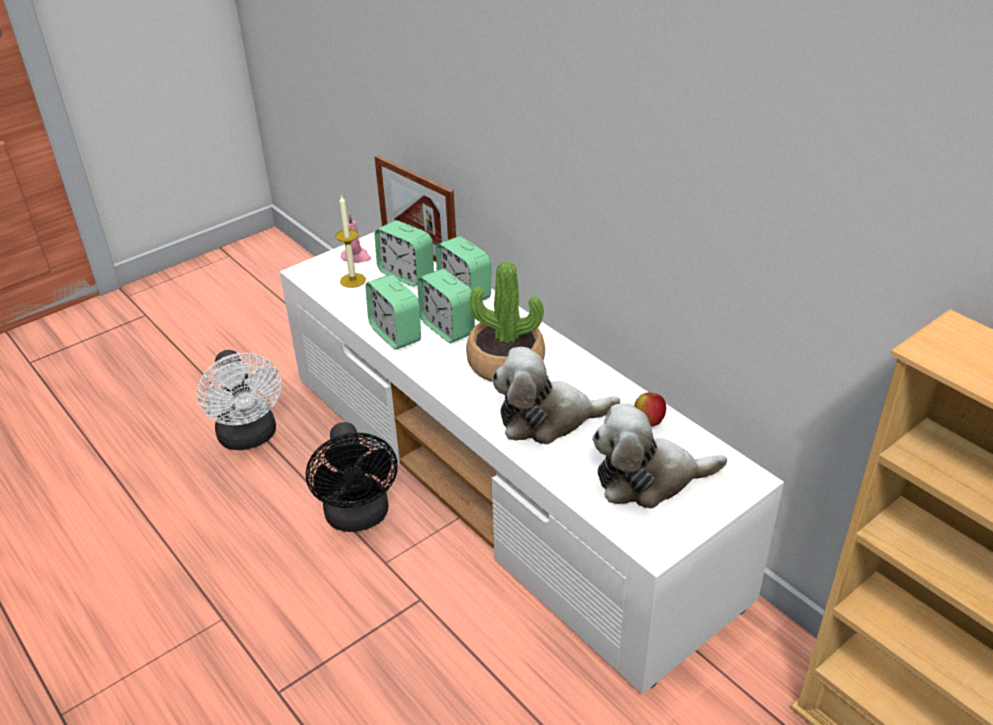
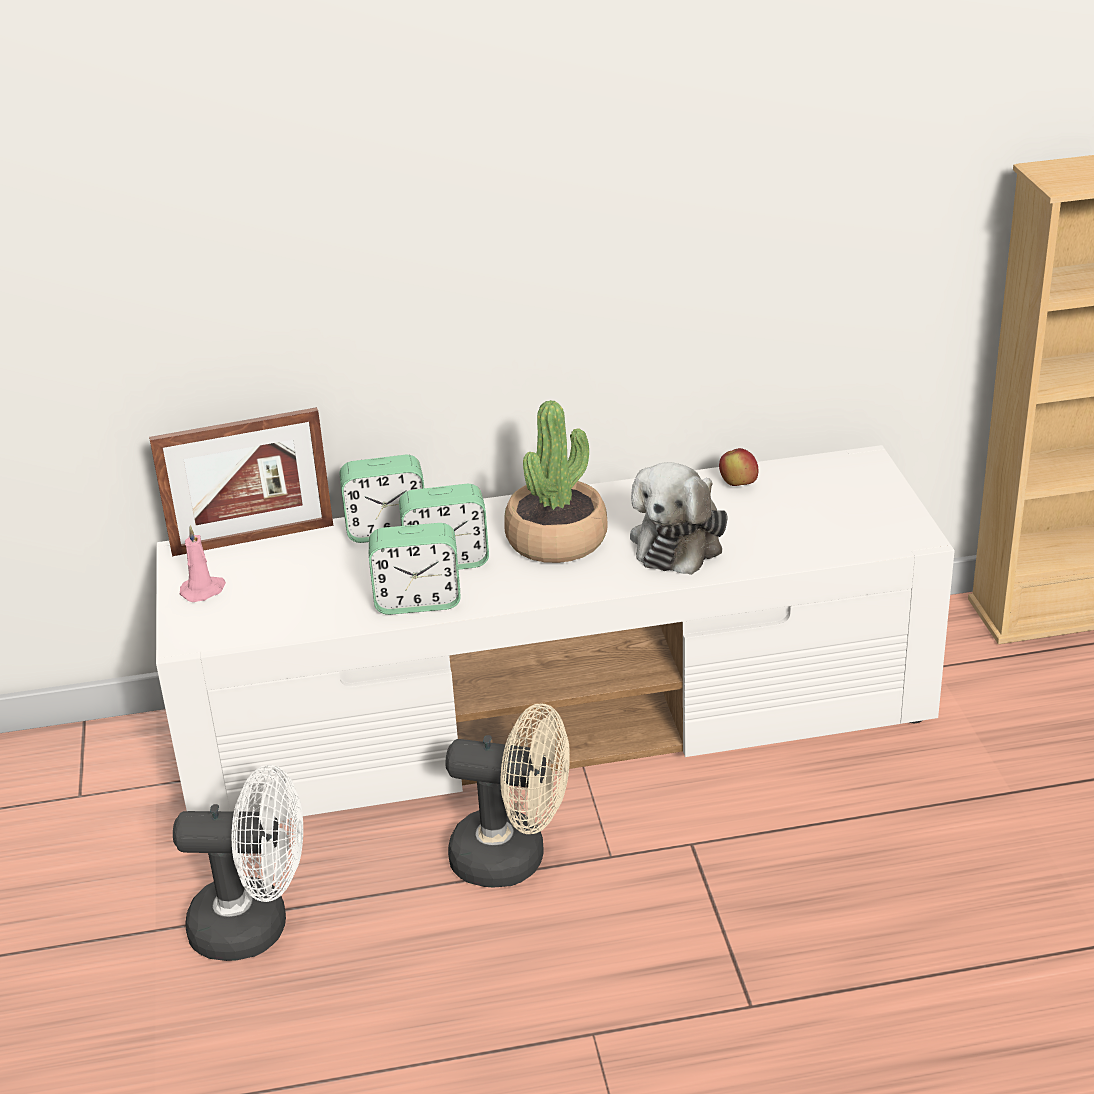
camera: 60 degrees left, 5 degrees down
(353, 280) = (257, 606): candle -> none
(359, 517) = (514, 858): black fan -> beige fan
(406, 274) = (295, 561): alarm clock -> none
(648, 479) = (822, 511): plush toy -> none

